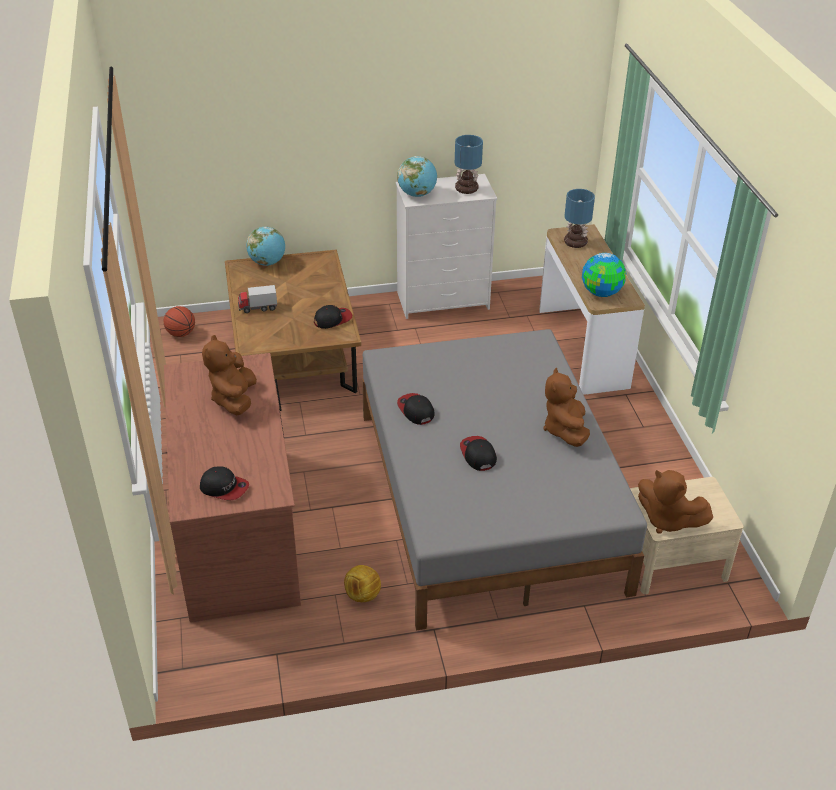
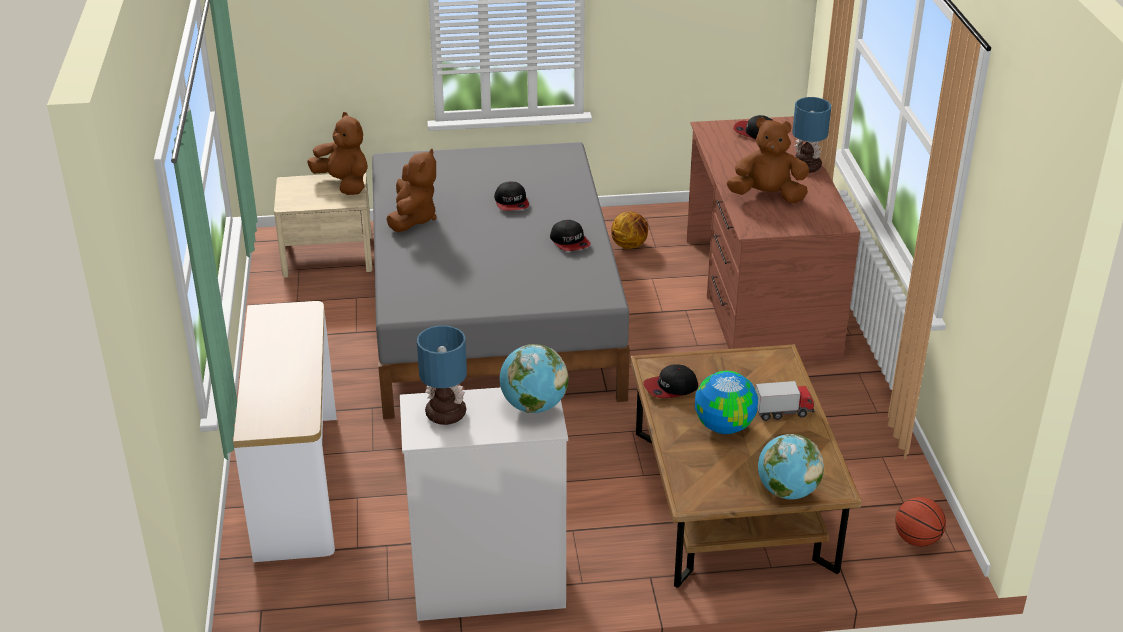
camera: 175 degrees left, 5 degrees down
(234, 399) = (767, 196): brown plush toy -> brown plush toy turned 90 degrees counterclockwise
(362, 595) = (630, 245): football -> basketball
(574, 242) = (287, 405): table lamp -> table lamp (807, 167)
(601, 292) = (294, 323): globe -> globe (723, 426)

